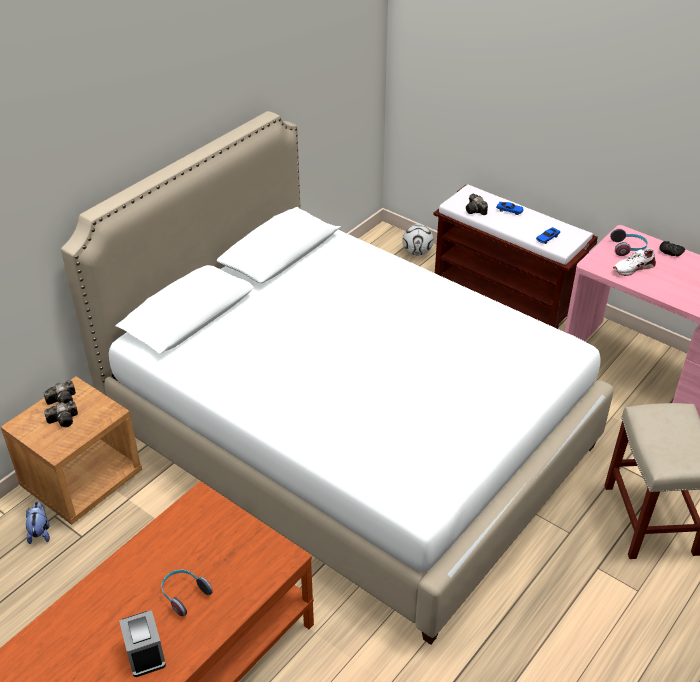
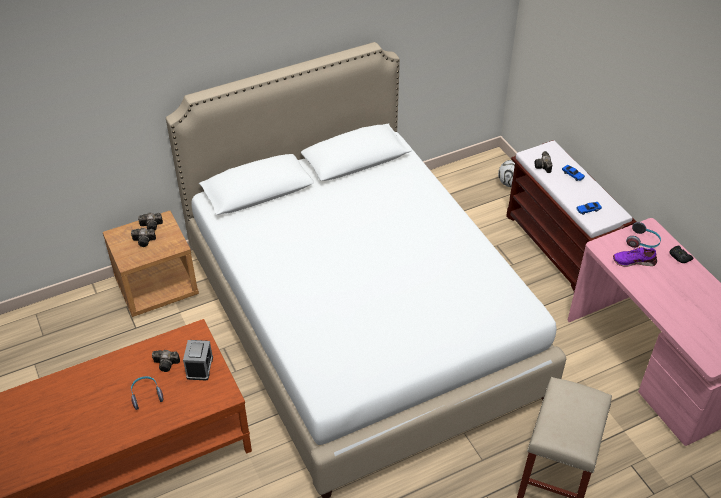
camera: 25 degrees right, 5 degrees up
(40, 532) = (112, 314): plush toy -> none
(145, 653) = (100, 424): alarm clock -> alarm clock (199, 367)
(188, 548) = (167, 364): none -> camera
(633, 268) = (634, 261): white shoe -> purple shoe

